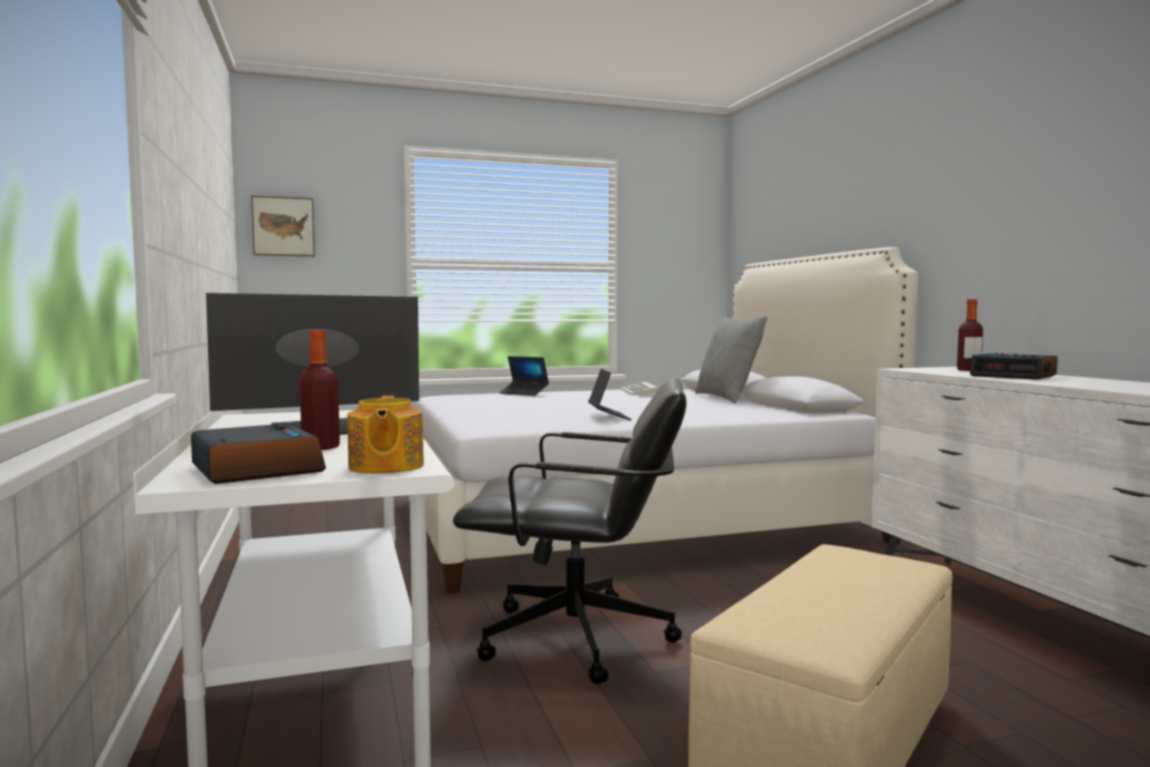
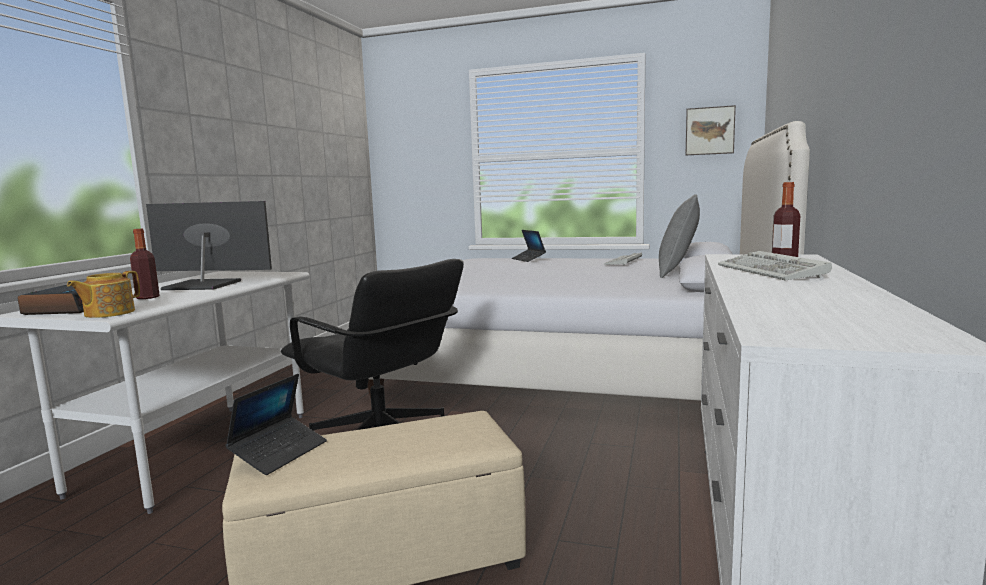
camera: 35 degrees right, 5 degrees up
(283, 227) = (394, 139): picture -> picture (709, 131)
(609, 417) = (508, 284): laptop -> laptop (279, 452)
(1014, 376) = (773, 271): alarm clock -> keyboard

